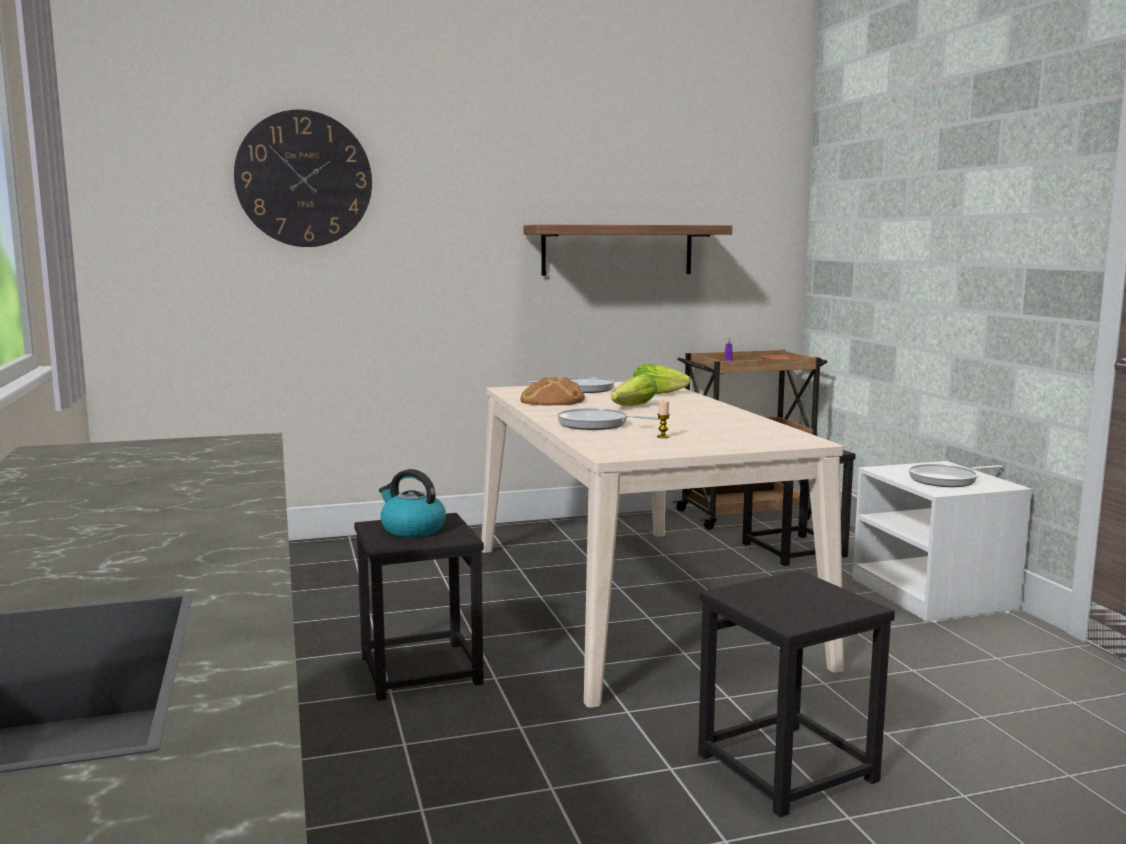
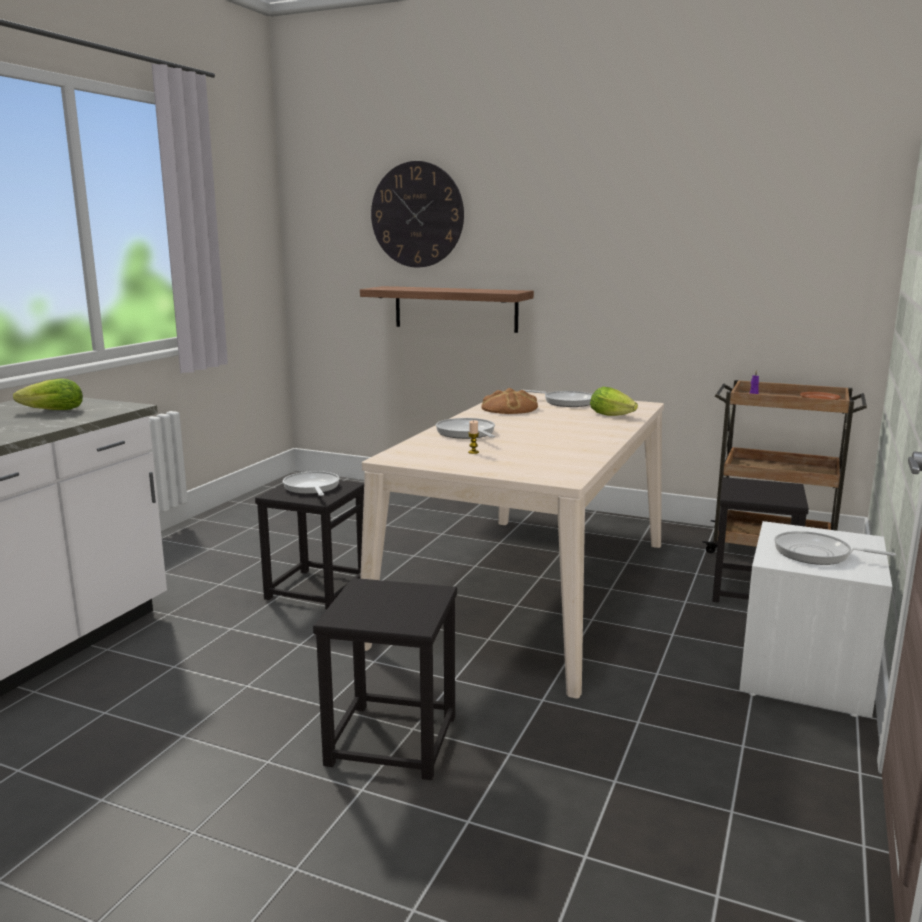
camera: 40 degrees right, 5 degrees up
(412, 529) = (312, 488): kettle -> frying pan
(617, 250) = (672, 276): shelf -> shelf (455, 309)
(631, 407) = (545, 423): lettuce -> lettuce (49, 411)

